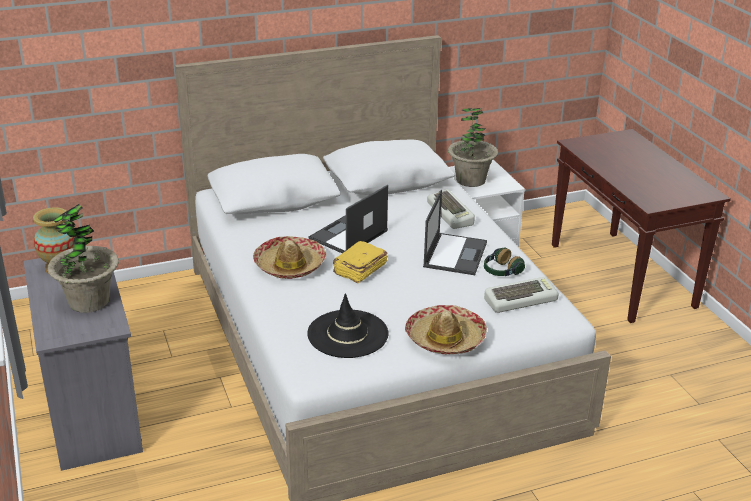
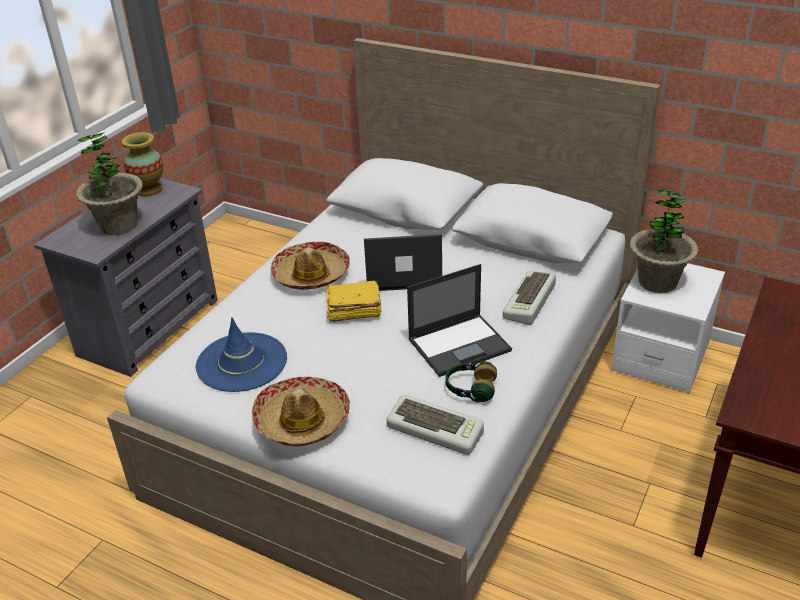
camera: 50 degrees right, 5 degrees up
(348, 334) = (241, 362): black hat -> blue hat

